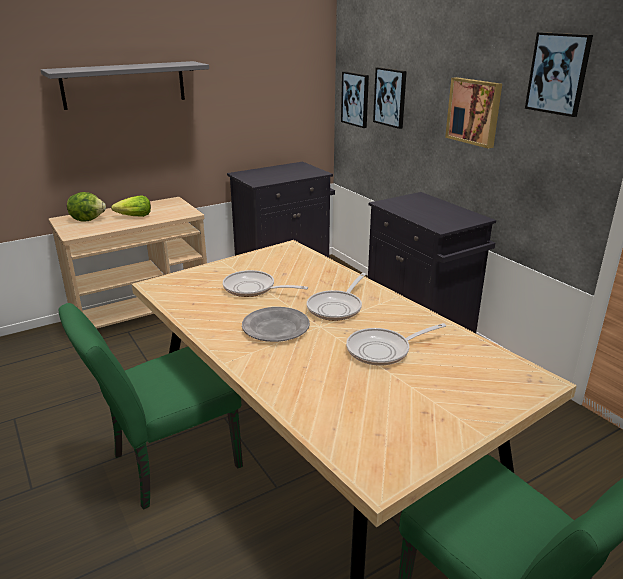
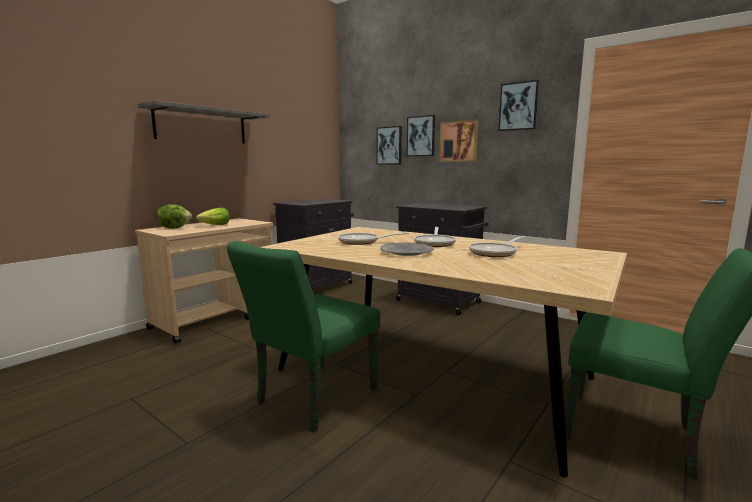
camera: 20 degrees left, 15 degrees down
(355, 99) = (359, 153): picture -> picture (421, 136)

